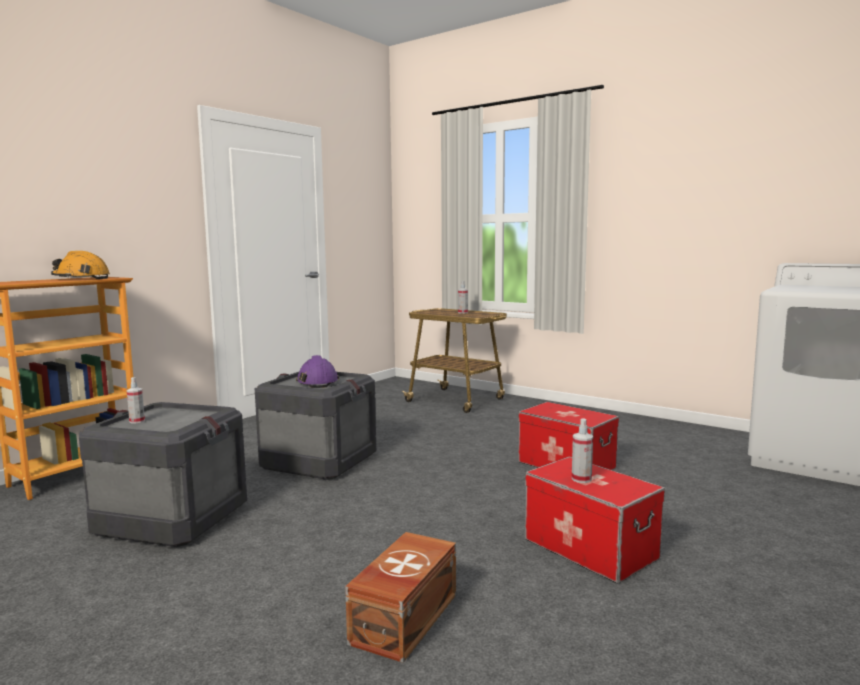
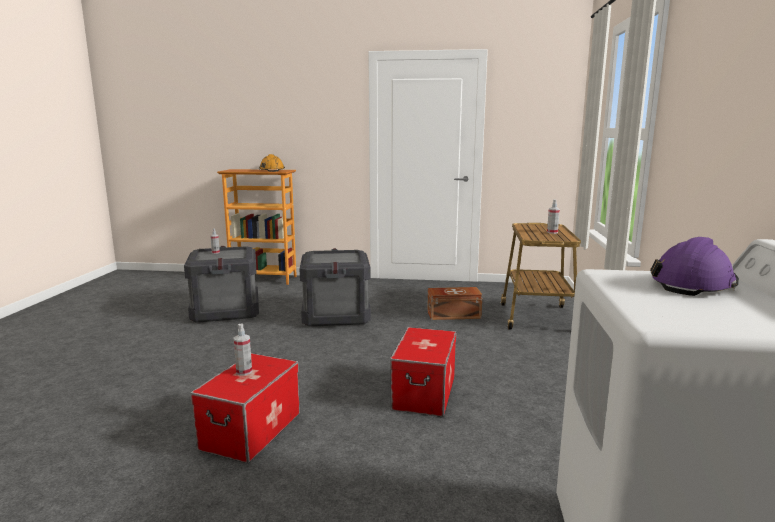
camera: 60 degrees right, 5 degrees up
(317, 382) = (333, 259): purple hard hat -> purple hard hat (693, 284)
(402, 618) = (134, 390): brown storage box -> brown storage box (452, 314)

